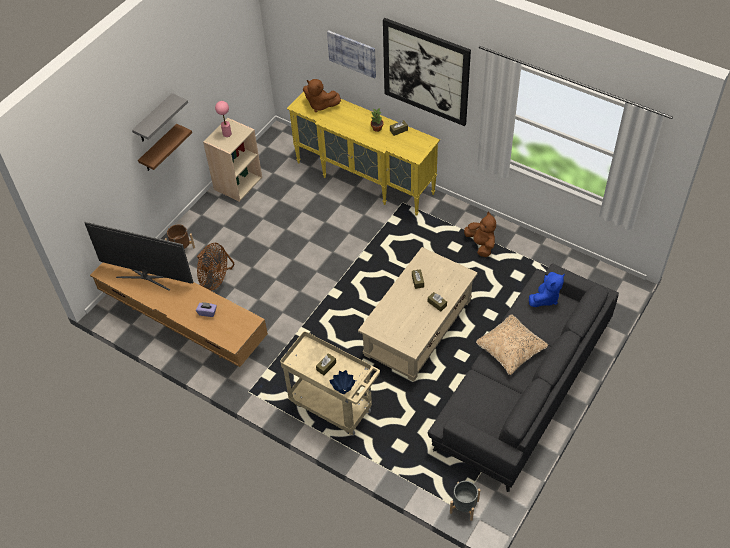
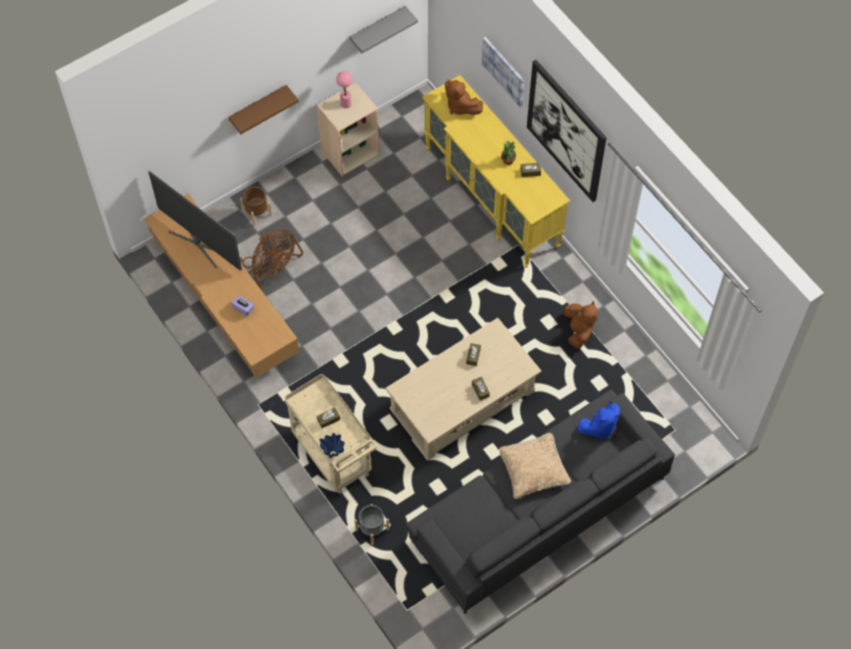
camera: 20 degrees right, 10 degrees up
(154, 119) = (258, 80): grey shelf -> grey shelf (377, 28)
(464, 506) = (414, 610): grey planter -> grey planter (372, 529)

